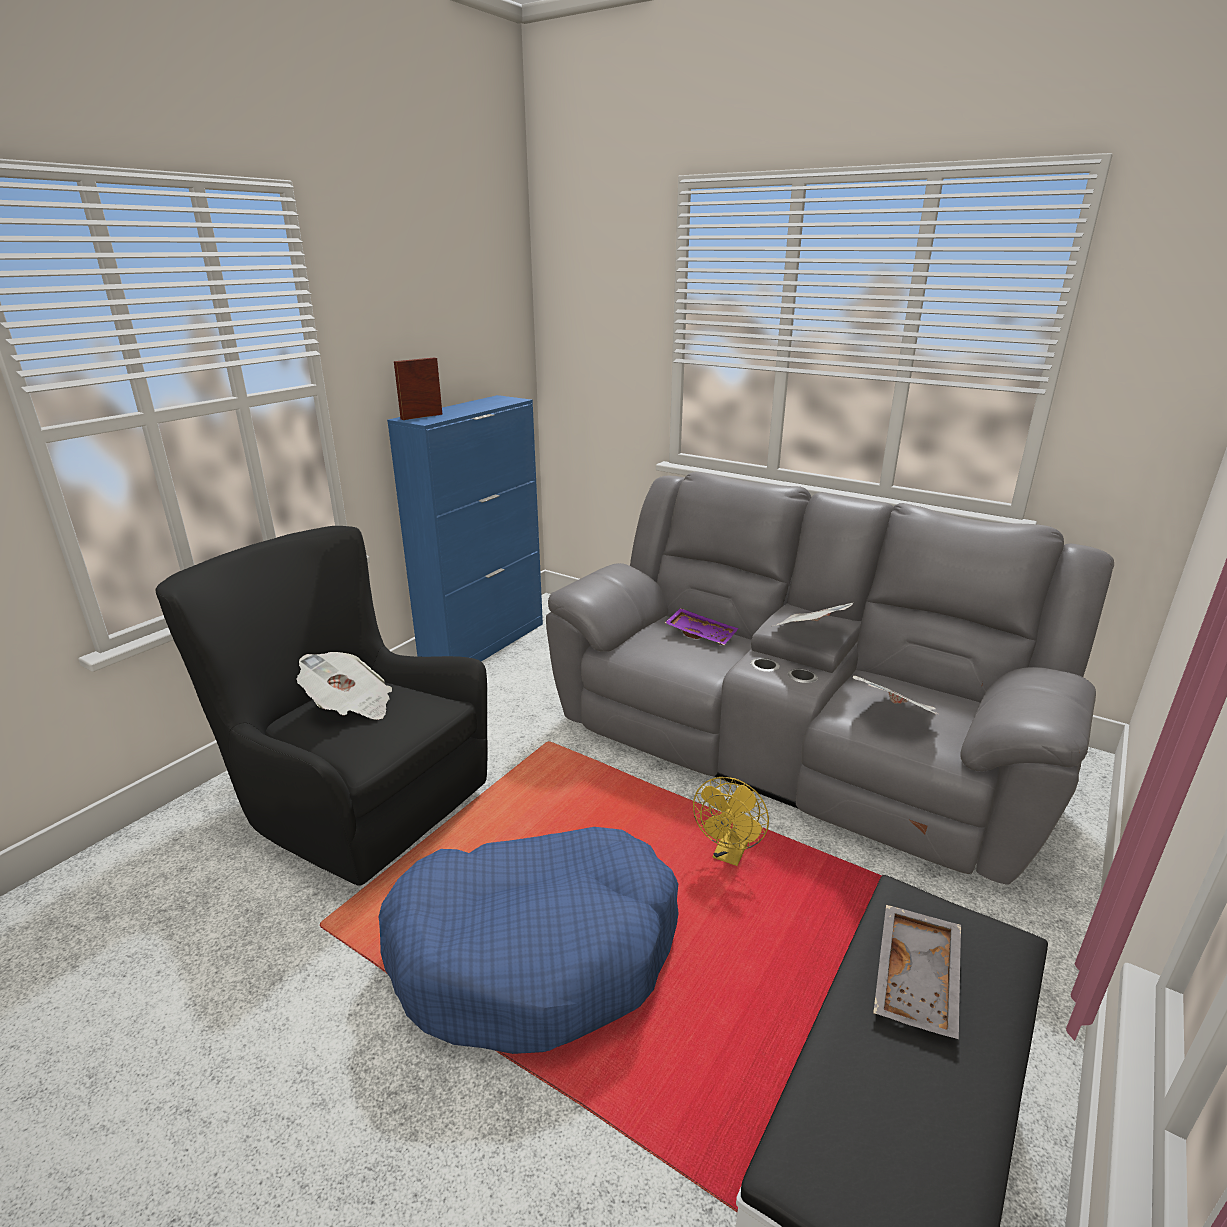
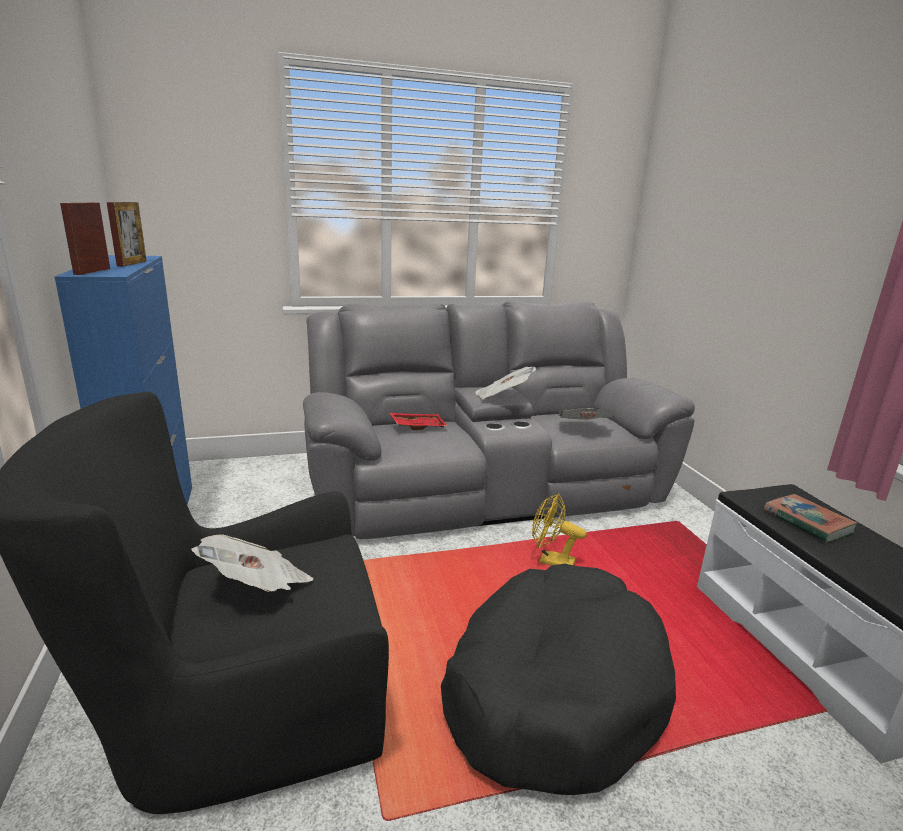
camera: 50 degrees left, 5 degrees down
(476, 409) = (132, 263): none -> picture frame
(536, 951) = (553, 690): blue dog bed -> black dog bed
(701, 634) = (418, 426): purple tray -> red tray
(729, 855) = (550, 561): yellow fan -> yellow fan turned 135 degrees clockwise
(918, 981) = (807, 522): grey tray -> book

